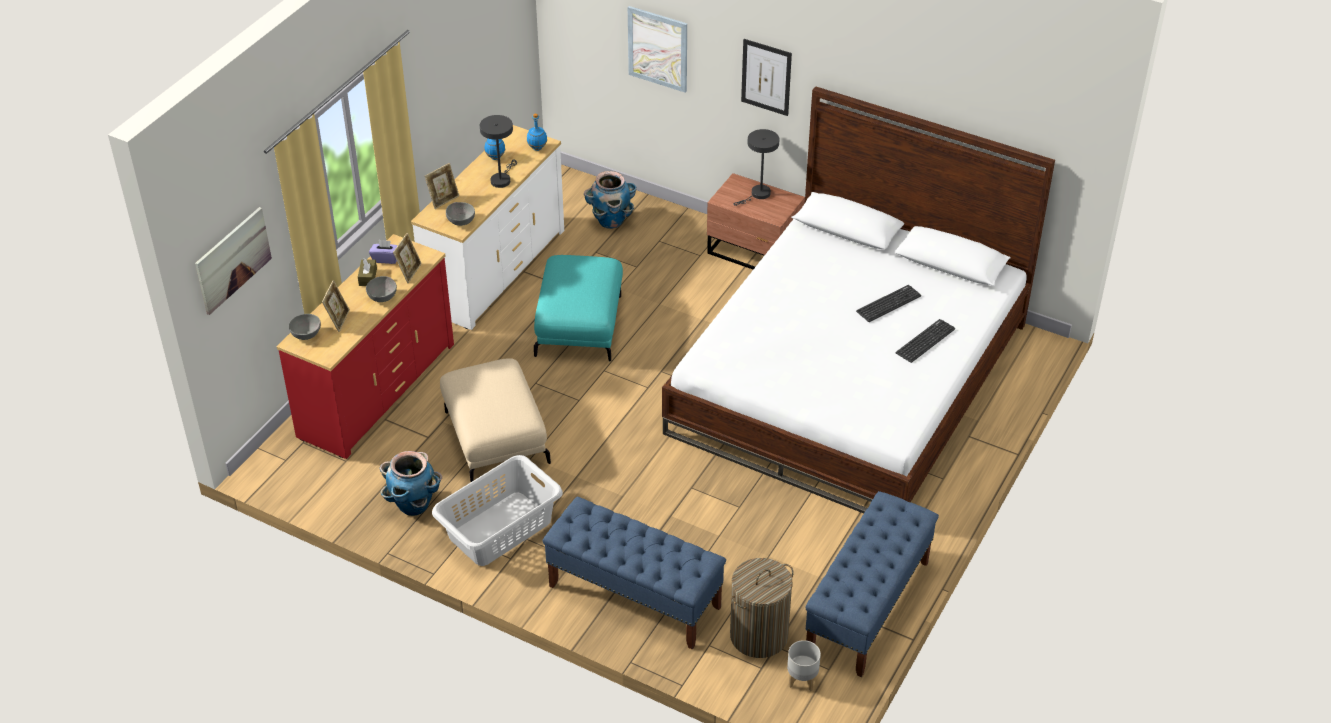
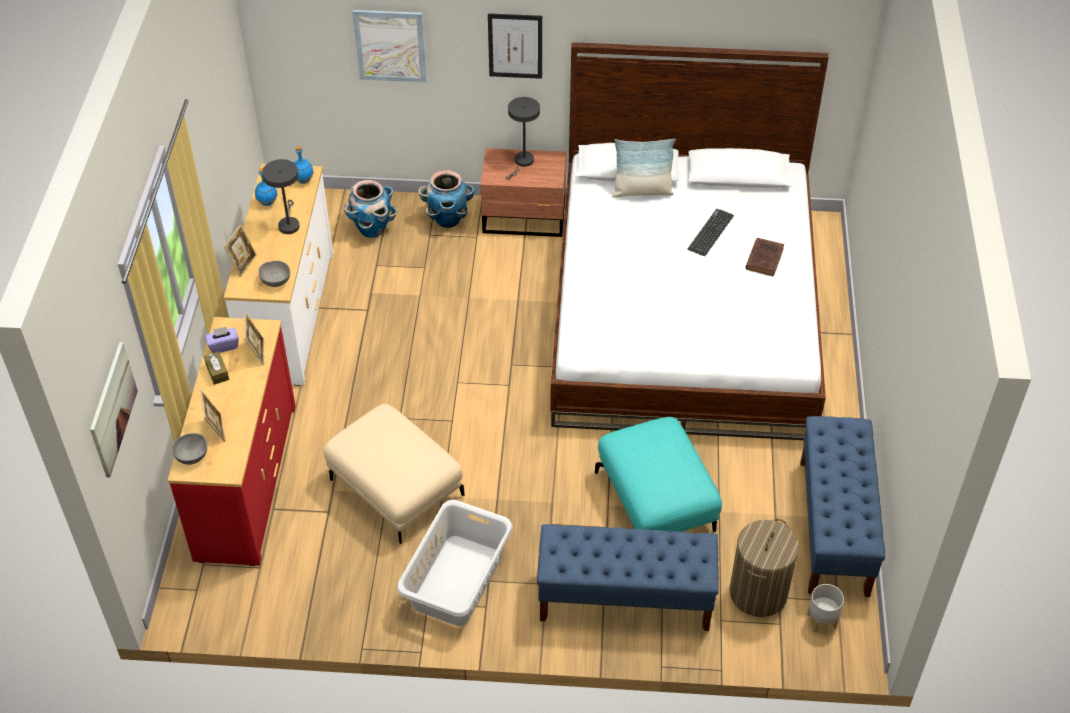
camera: 25 degrees left, 5 degrees up
(383, 297) = (247, 388): grey bowl -> none
(414, 505) = (358, 588): planter -> planter (448, 219)
(580, 327) = (408, 346): turquoise ottoman -> turquoise ottoman (656, 501)
(848, 249) = (642, 191): none -> pillow
(925, 341) = (764, 258): keyboard -> brown book

